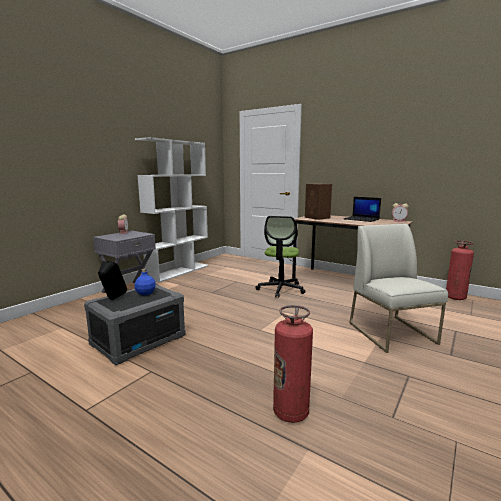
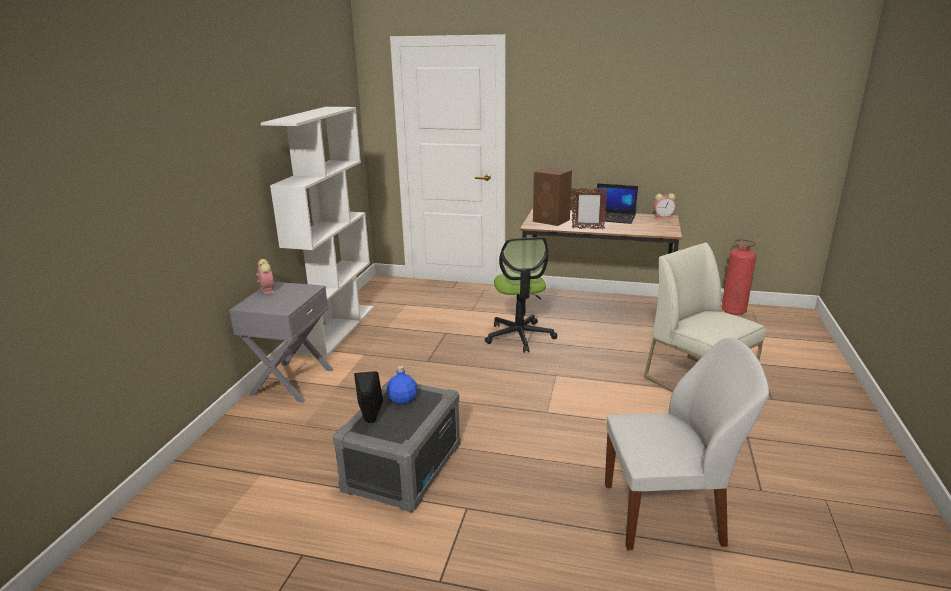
camera: 20 degrees left, 10 degrees up
(291, 412) = (666, 514): fire extinguisher -> white chair
(336, 221) = (587, 228): none -> picture frame

